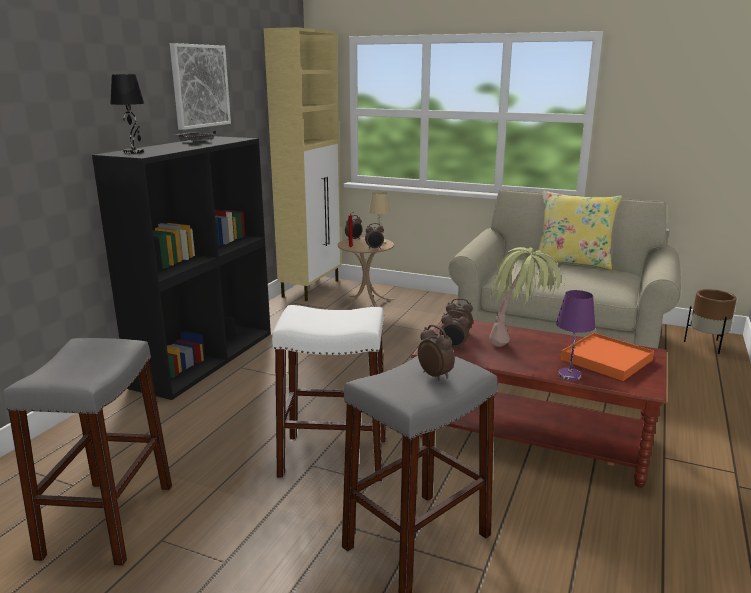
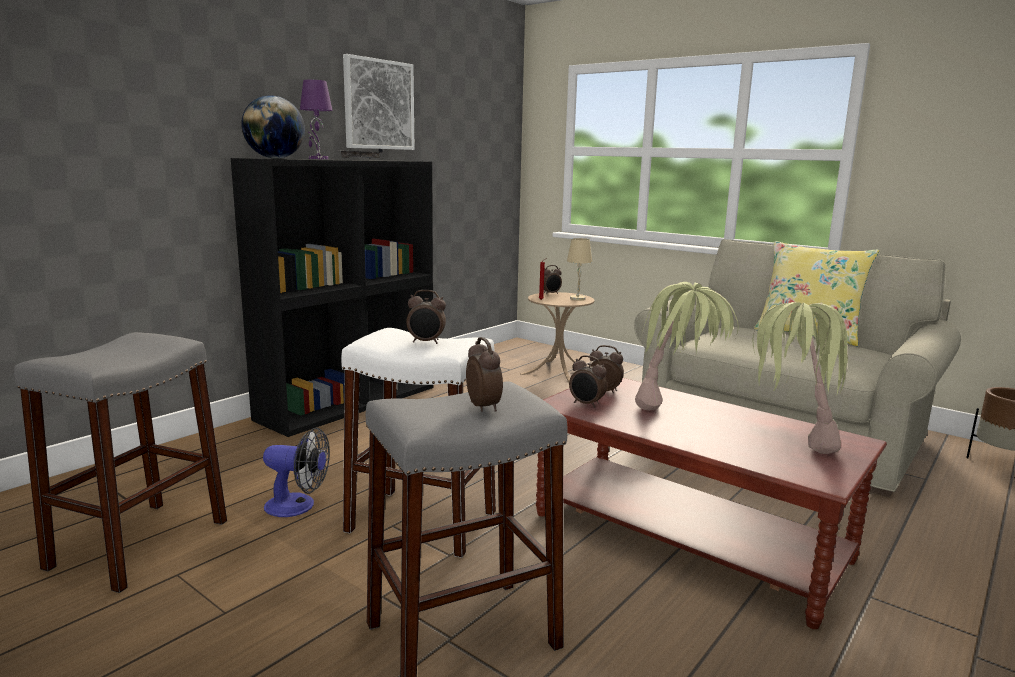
camera: 15 degrees right, 5 degrees down
(134, 152) = (275, 158): black table lamp -> globe
(224, 462) = (298, 506): none -> fan
(311, 288) = (506, 349): beige cabinet -> none
(374, 248) = (567, 303): alarm clock -> alarm clock (426, 342)
(570, 376) = (720, 452): purple table lamp -> purple table lamp (318, 159)
(607, 359) = (787, 441): orange tray -> potted plant

